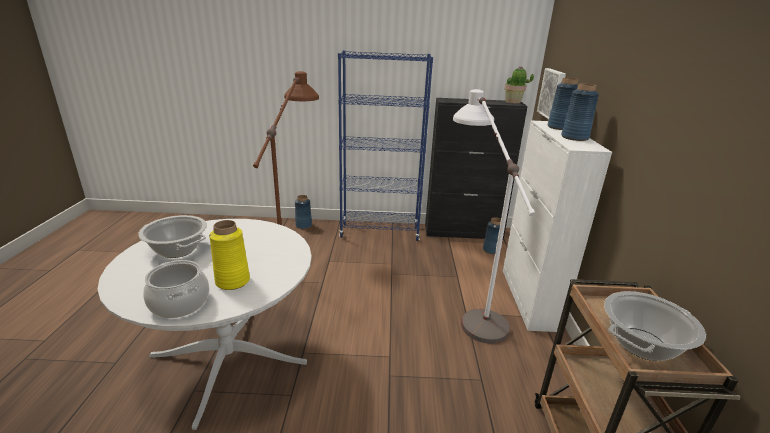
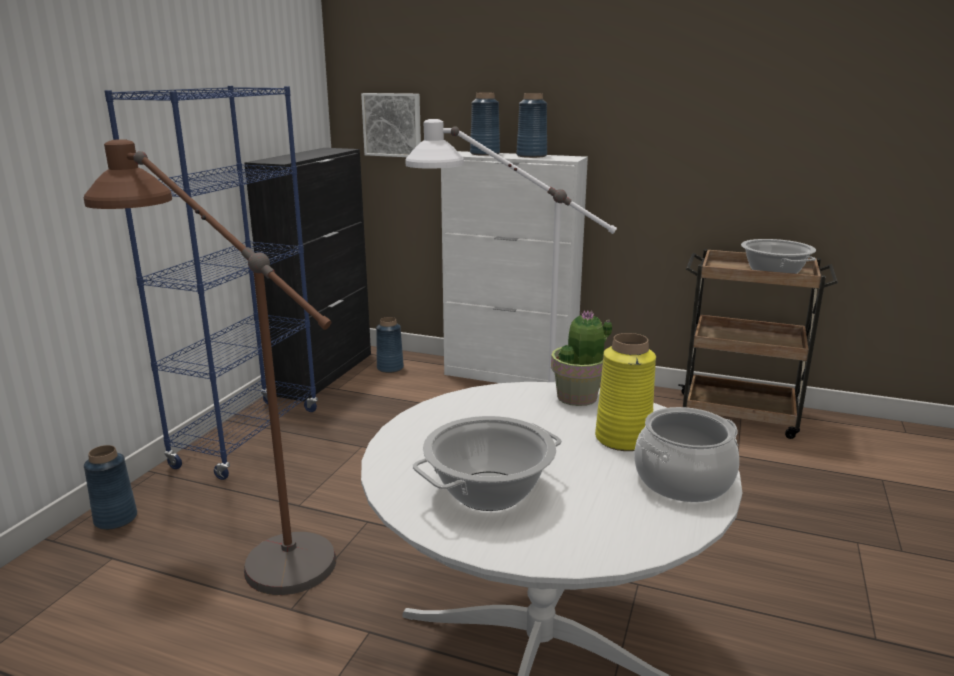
camera: 70 degrees left, 5 degrees down
(513, 102) = (329, 149): potted plant -> potted plant (578, 397)

